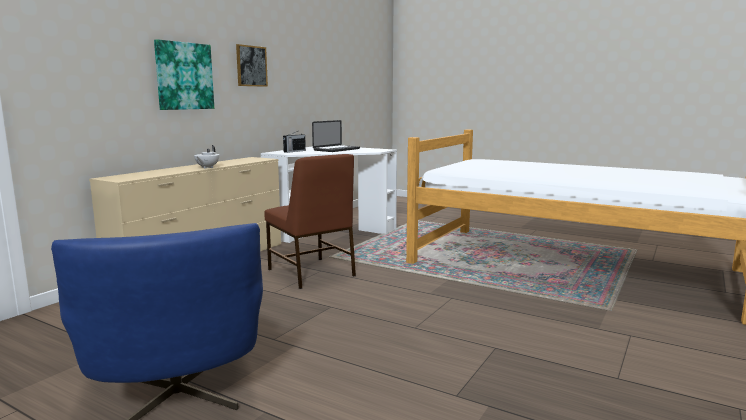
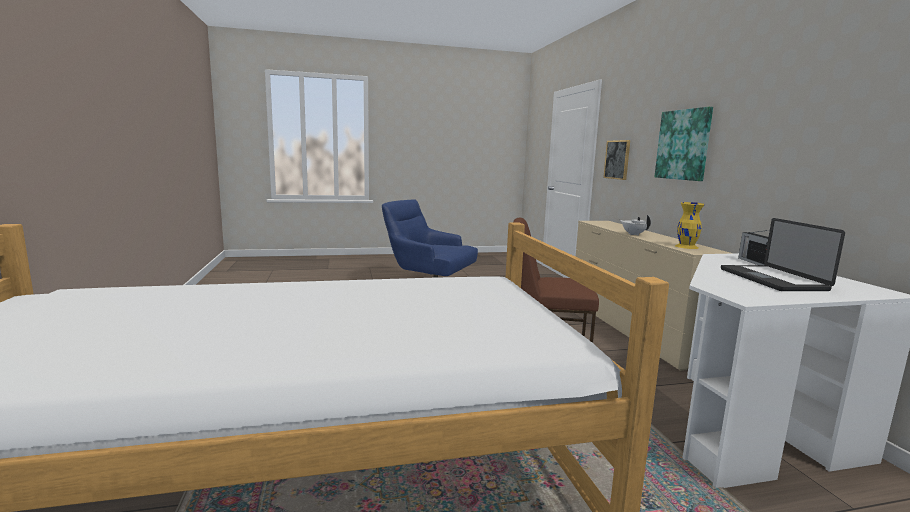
camera: 135 degrees right, 0 degrees up
(246, 160) = (687, 246): none -> yellow vase
(251, 66) = (772, 124): picture -> picture (617, 159)

